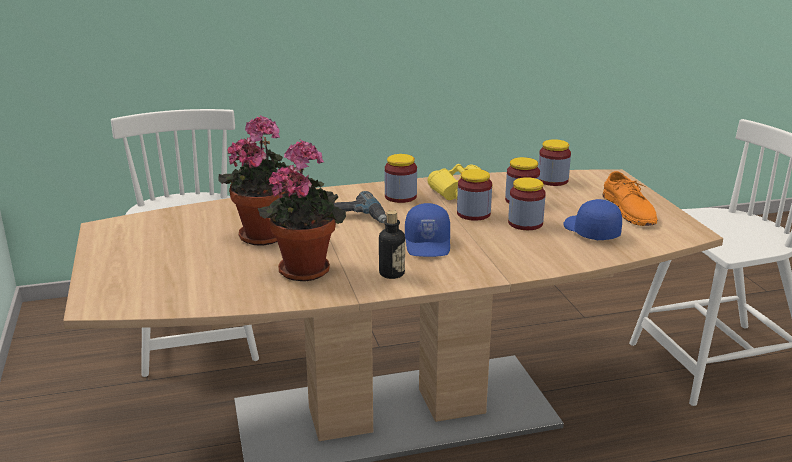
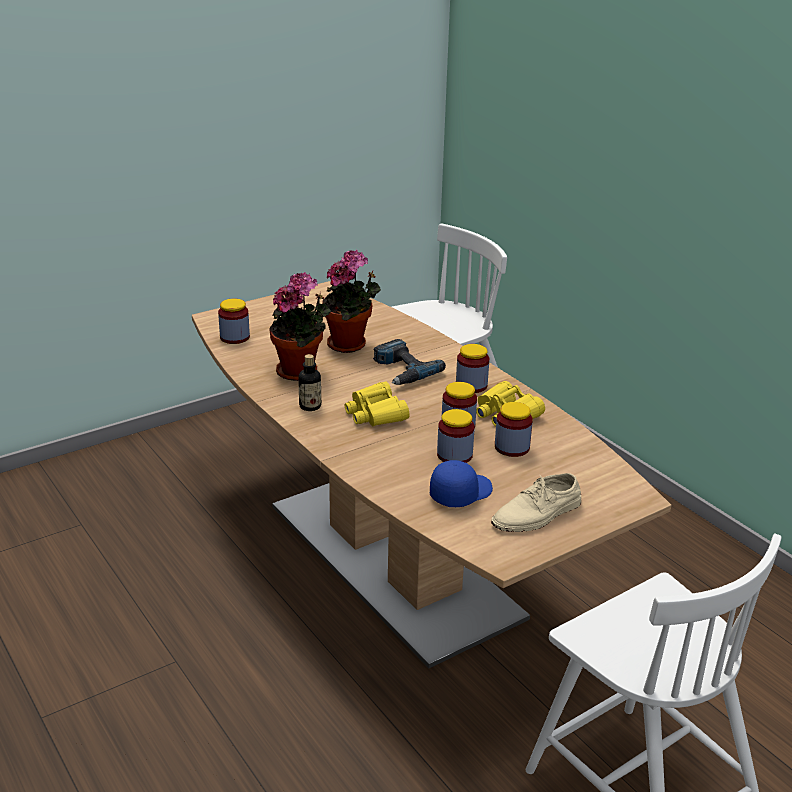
camera: 70 degrees right, 5 degrees up
(428, 244) = (375, 413): blue cap -> yellow binoculars
(552, 180) = (587, 460): jar -> jar (234, 337)
(629, 210) = (537, 514): orange shoe -> beige shoe

